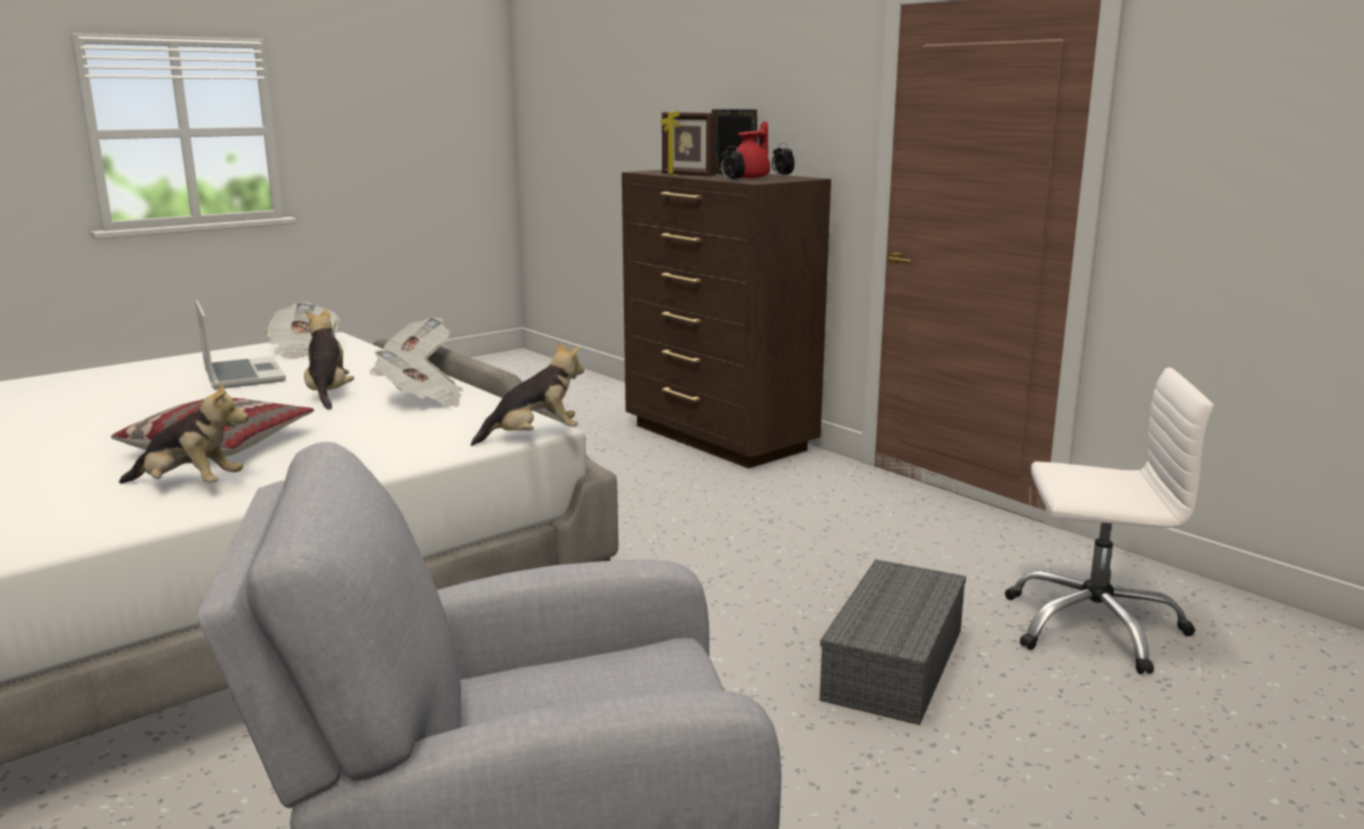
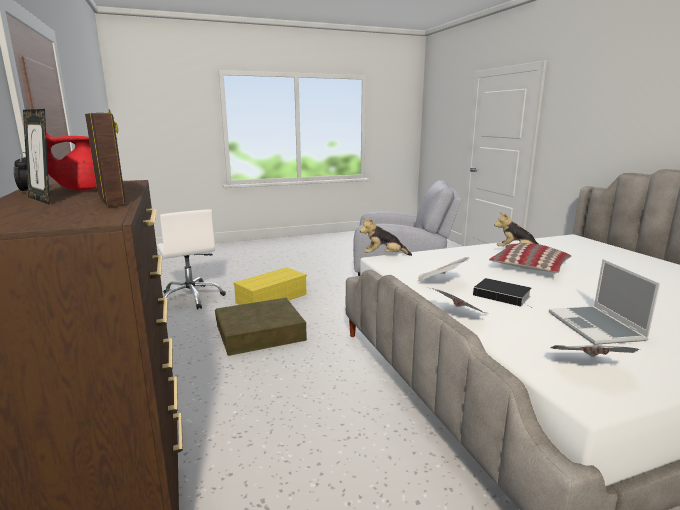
camera: 160 degrees left, 0 degrees up
(328, 394) = (503, 295): plush toy -> book
(731, 180) = (133, 185): alarm clock -> none
(794, 573) = (260, 332): none -> brown storage box
(895, 666) = (272, 298): grey storage box -> yellow storage box
(1093, 626) = (191, 298): white office chair -> white office chair turned 150 degrees counterclockwise

